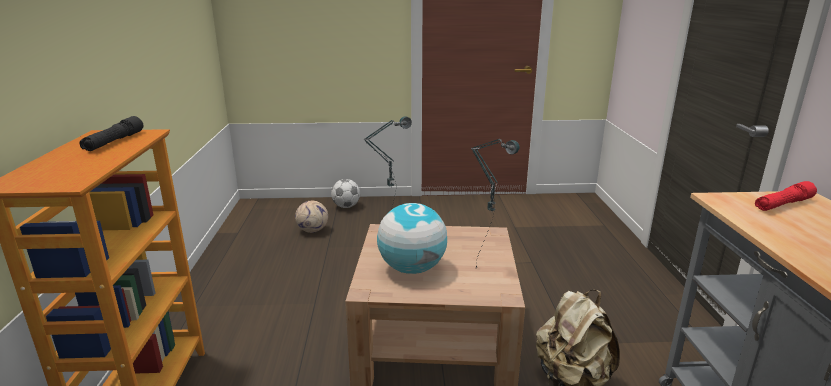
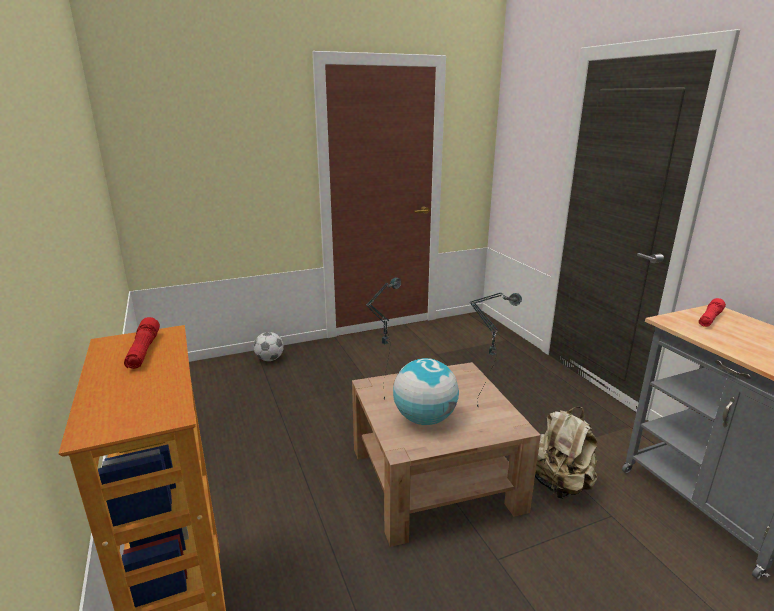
camera: 20 degrees left, 0 degrees up
(114, 142) = (143, 351): black flashlight -> red flashlight
(313, 230) = (251, 391): football -> none

